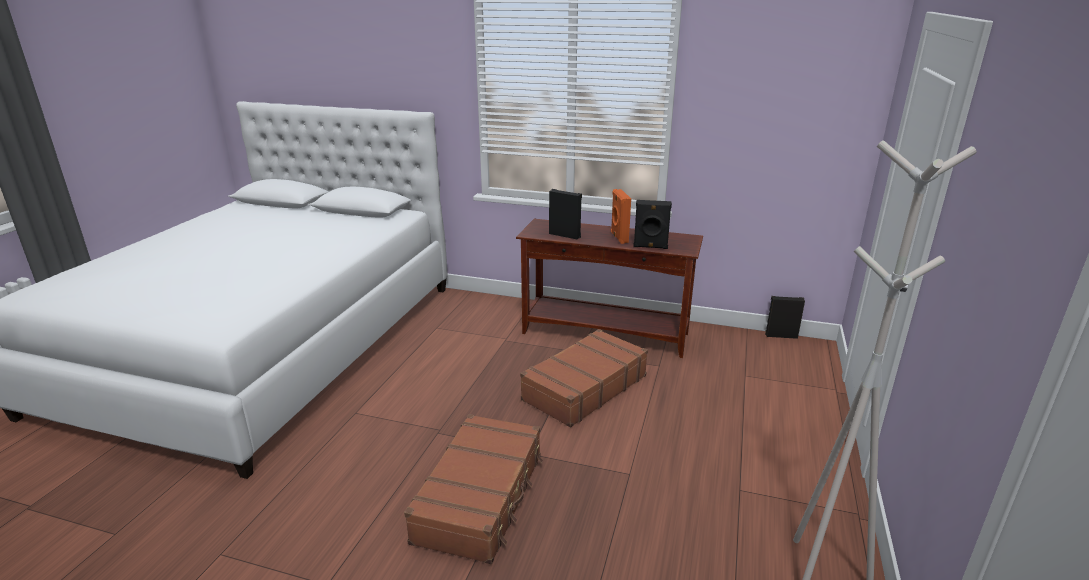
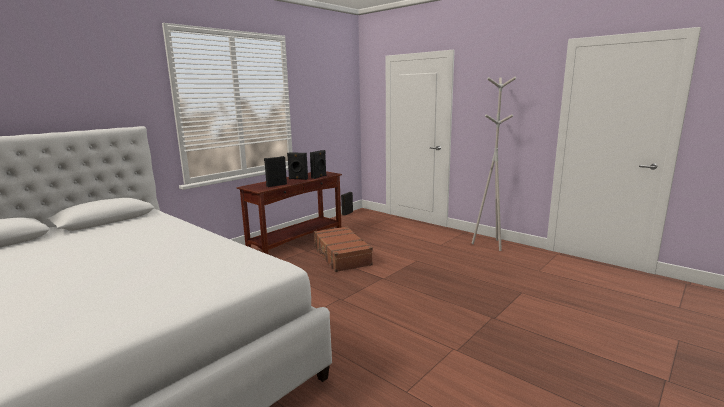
camera: 65 degrees left, 10 degrees down
(481, 497) = (409, 295): brown suitcase -> none
(618, 237) = (298, 179): orange speaker -> black speaker

